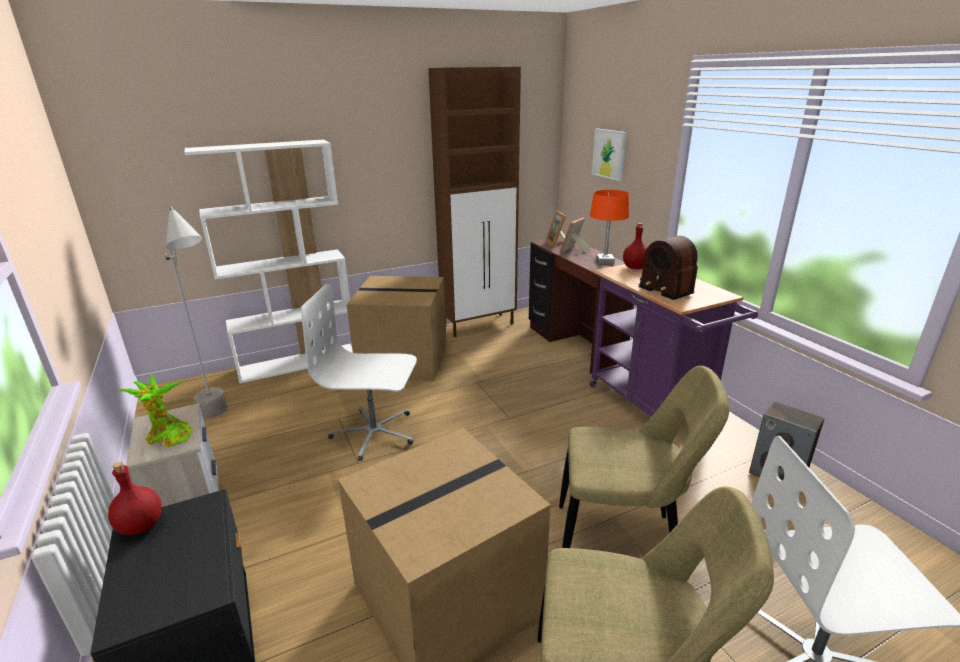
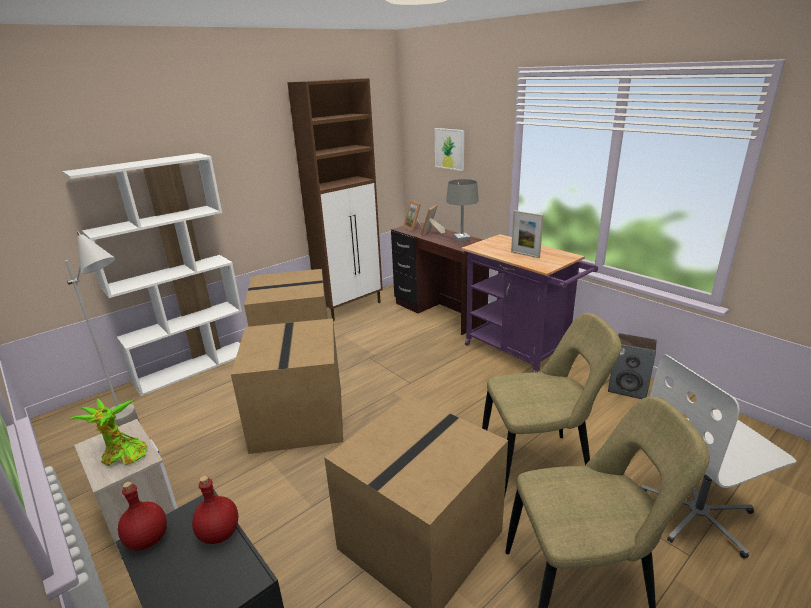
camera: 15 degrees left, 0 degrees up
(374, 433) = (297, 418): white office chair -> cardboard box
(605, 261) = (461, 239): orange table lamp -> grey table lamp
(634, 267) = (492, 242): red bottle -> red bottle (219, 533)
(666, 286) = (525, 254): radio -> picture frame

